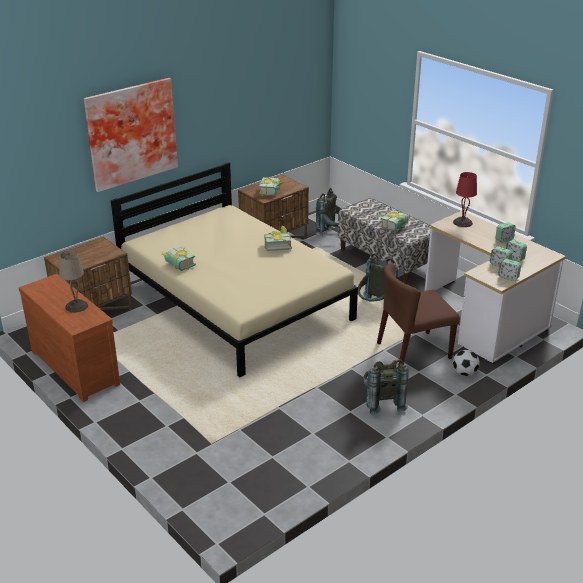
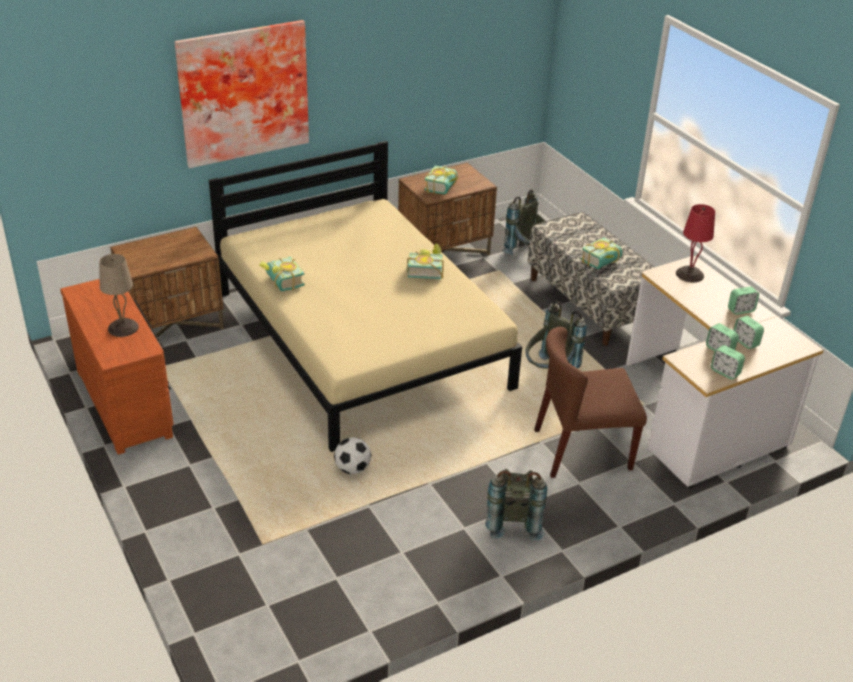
camera: 10 degrees right, 5 degrees up
(464, 373) = (643, 495): football -> football (352, 469)

